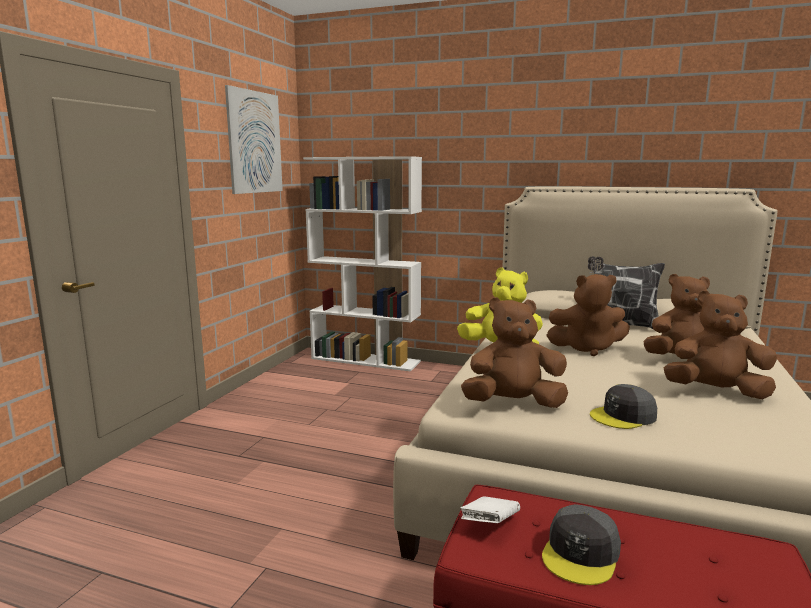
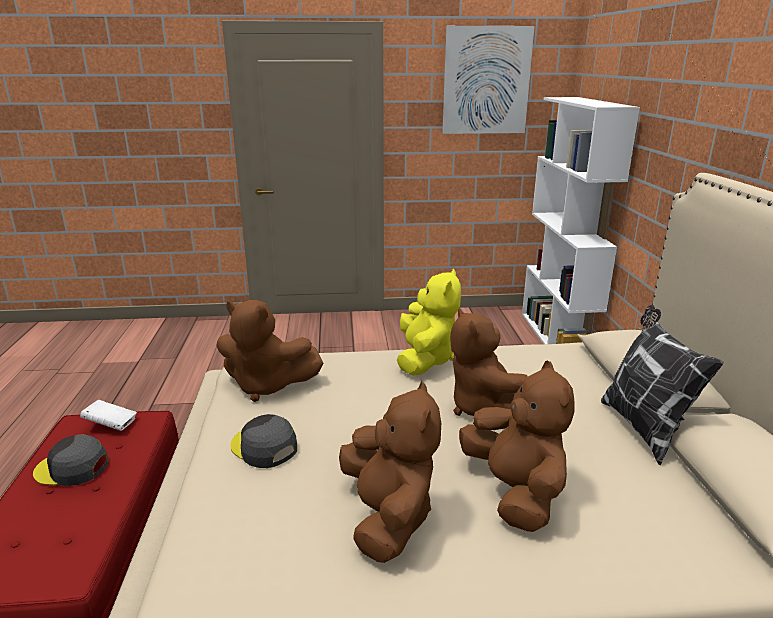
camera: 65 degrees right, 10 degrees up
(513, 404) = (266, 386): brown plush toy -> brown plush toy turned 135 degrees clockwise

